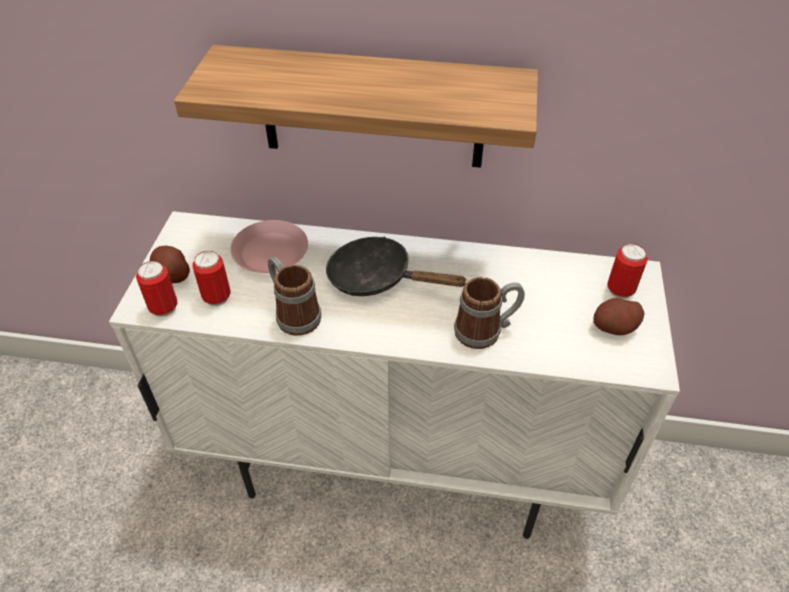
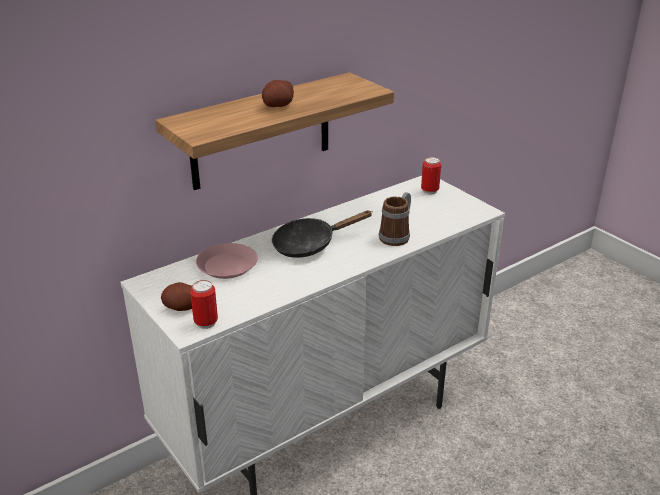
camera: 45 degrees left, 15 degrees down
(217, 297) = (231, 300): can -> none
(293, 314) = (290, 282): mug -> none
(614, 327) = (448, 205): potato -> potato (278, 106)

